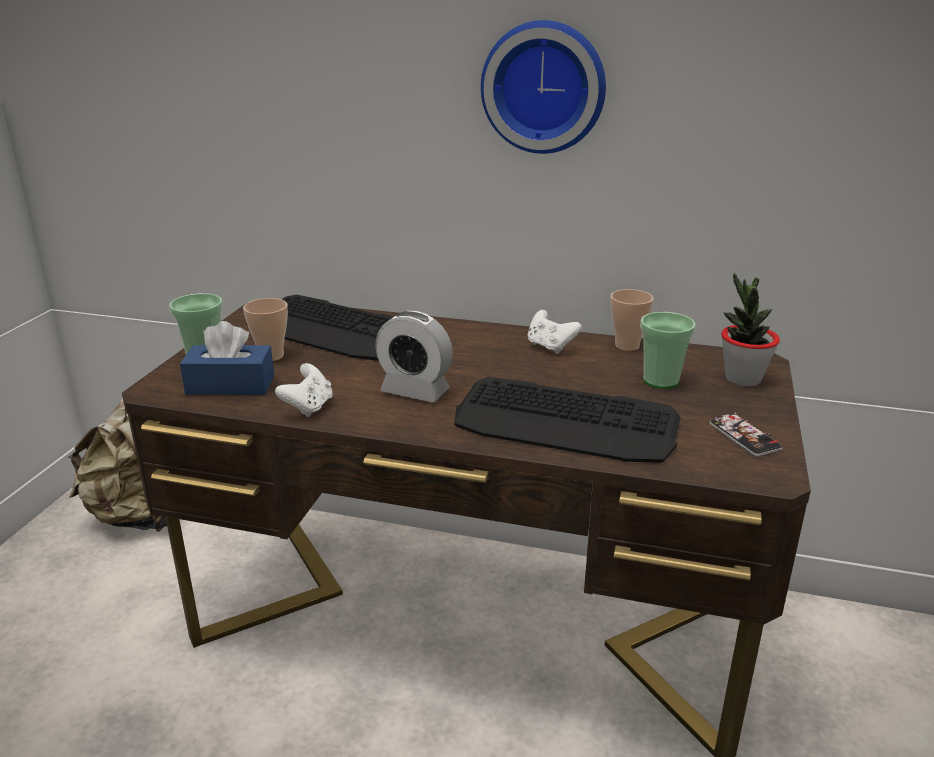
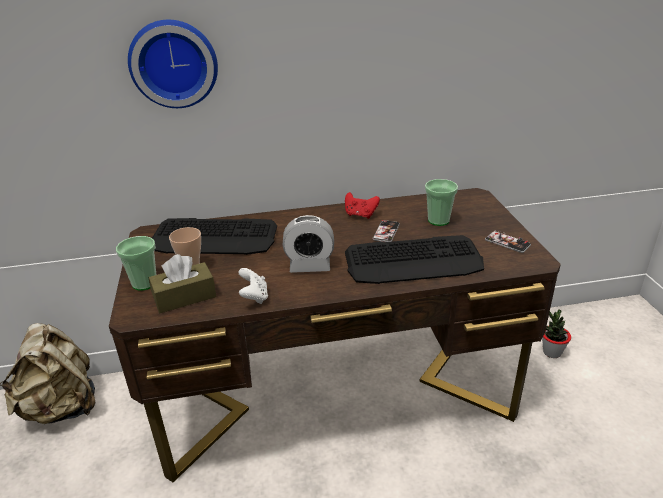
camera: 25 degrees left, 5 degrees up
(230, 385) = (184, 297): blue tissue box -> brown tissue box
(544, 87) = (331, 50): wall clock -> wall clock (173, 63)
(550, 347) = (360, 215): white game controller -> red game controller
(565, 376) = (386, 232): none -> phone
(627, 346) = (401, 203): cup -> none
(742, 379) = (477, 208): potted plant -> potted plant (551, 352)

